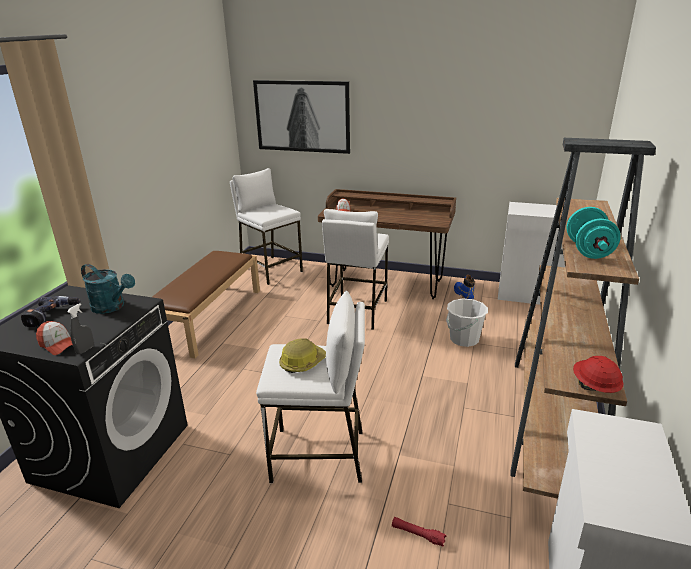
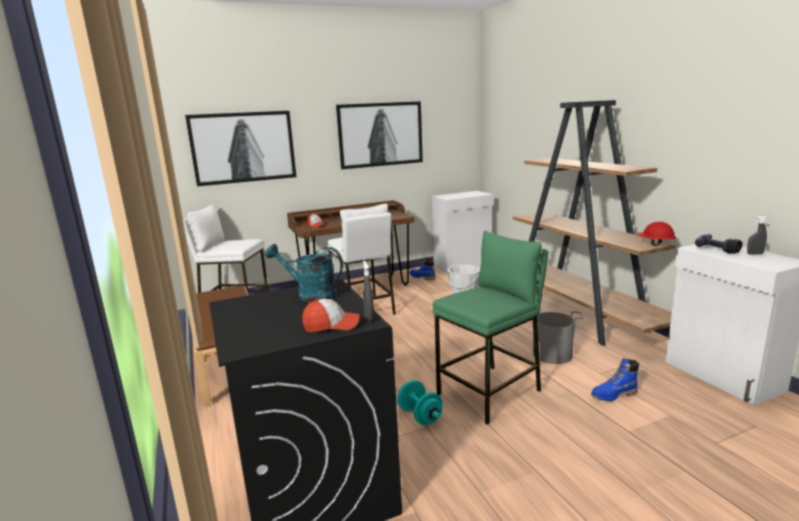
camera: 40 degrees left, 10 degrees down
(52, 316) = (262, 318): power drill -> power drill (718, 248)
(112, 307) = (310, 295): turquoise watering can -> turquoise watering can turned 150 degrees counterclockwise
(302, 363) = (483, 297): hard hat -> none
(318, 456) = (490, 393): white stool -> green stool
(417, 535) = (613, 395): red flashlight -> blue boot
(438, 453) = (552, 354): none -> grey bucket
(453, 117) = (381, 134): none -> picture
(588, 250) = (608, 166): turquoise dumbbell -> turquoise dumbbell (420, 416)
(649, 478) = (755, 254): none -> grey spray bottle

